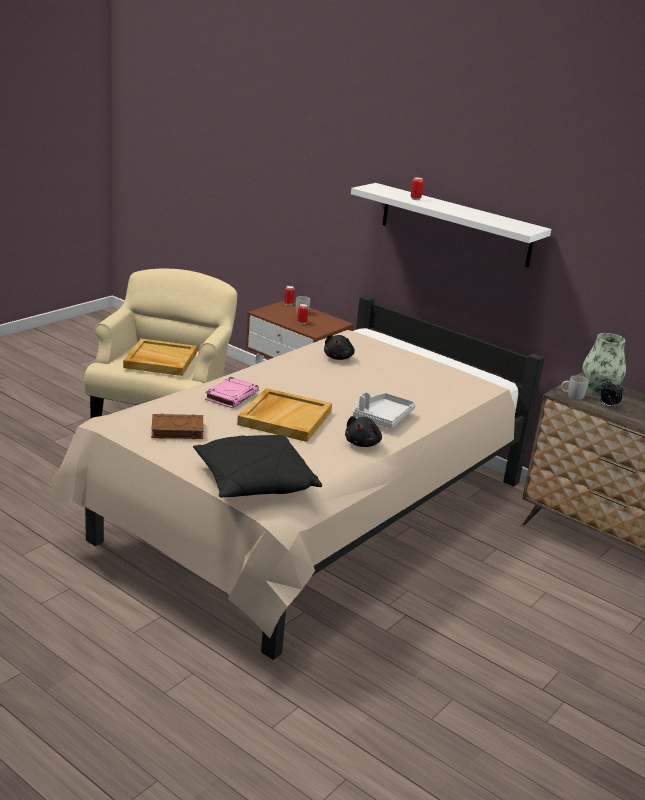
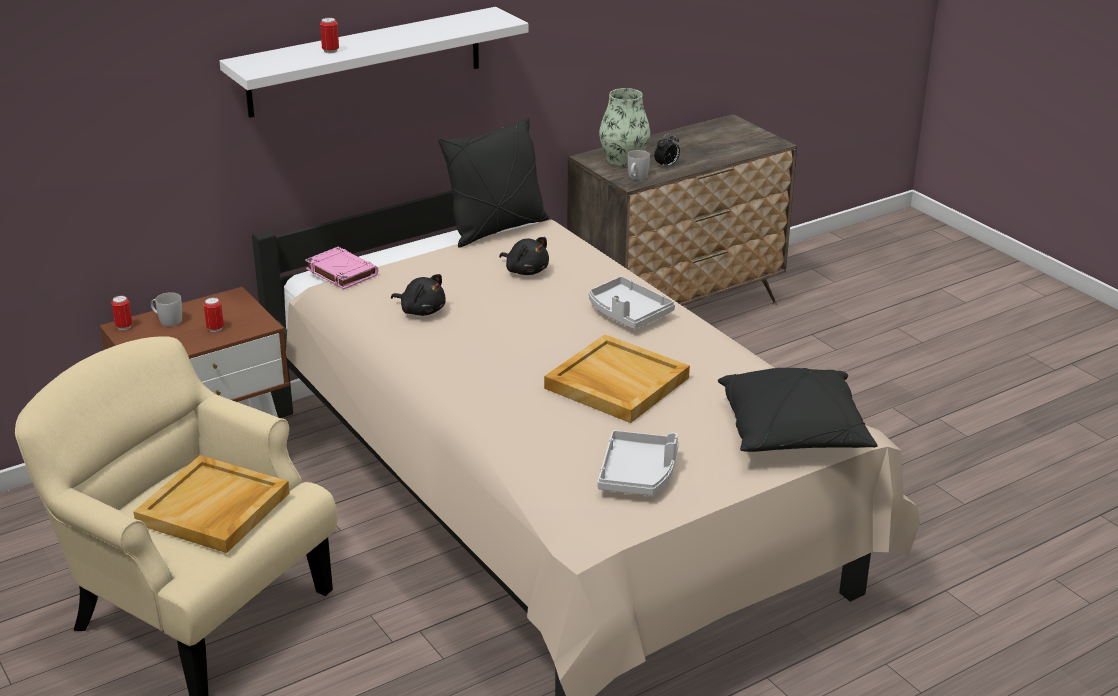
camera: 70 degrees left, 5 degrees up
(176, 430) = (638, 474): brown book -> grey tray
(231, 396) = (533, 415): pink book -> pink book (341, 272)
(363, 443) = (696, 341): black plush toy -> black plush toy (525, 271)
(468, 370) = (497, 229): none -> black pillow

